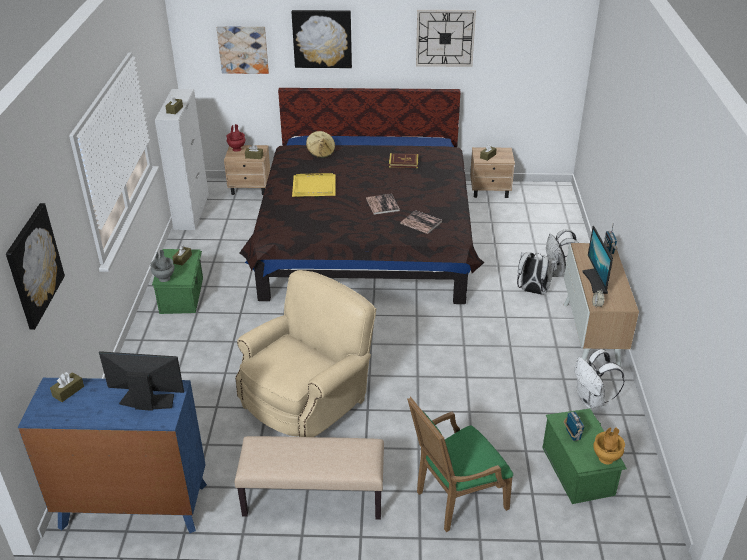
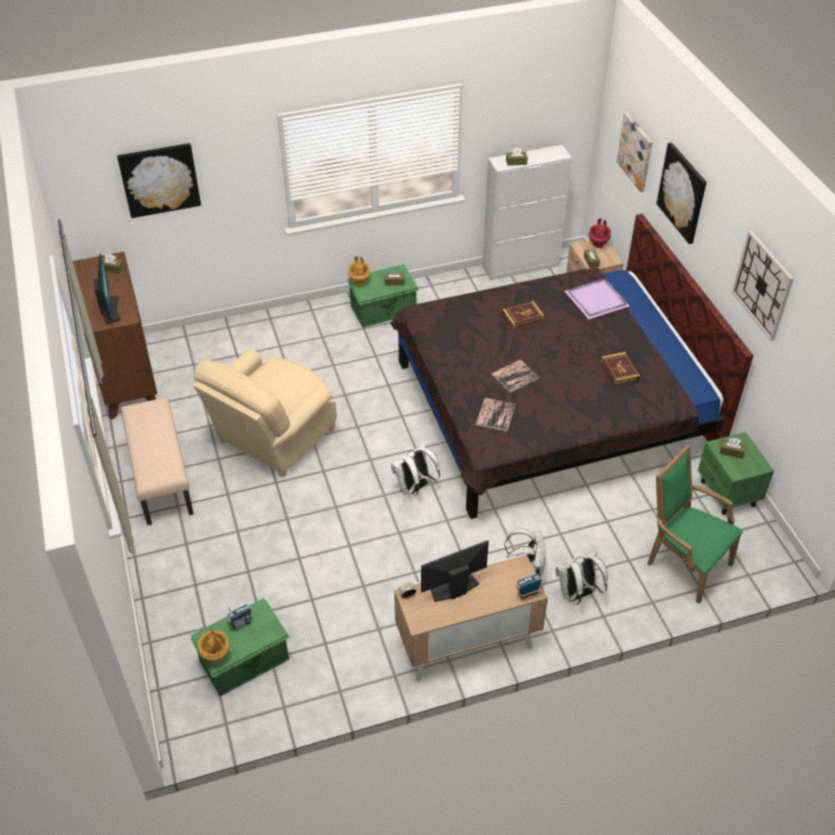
camera: 70 degrees right, 10 degrees up
(133, 506) = (127, 378): blue dresser -> brown dresser
(164, 278) = (359, 282): grey vase -> brown vase
(308, 401) = (273, 439): beige armchair -> beige armchair turned 105 degrees clockwise
(315, 186) = (522, 316): yellow tray -> book
(321, 152) = (597, 300): beige hat -> purple tray
(455, 500) = (182, 572): green armchair -> green armchair (683, 562)
(490, 191) = (727, 494): beige nightstand -> green nightstand
(592, 400) = (352, 659): white backpack -> white backpack (414, 487)

